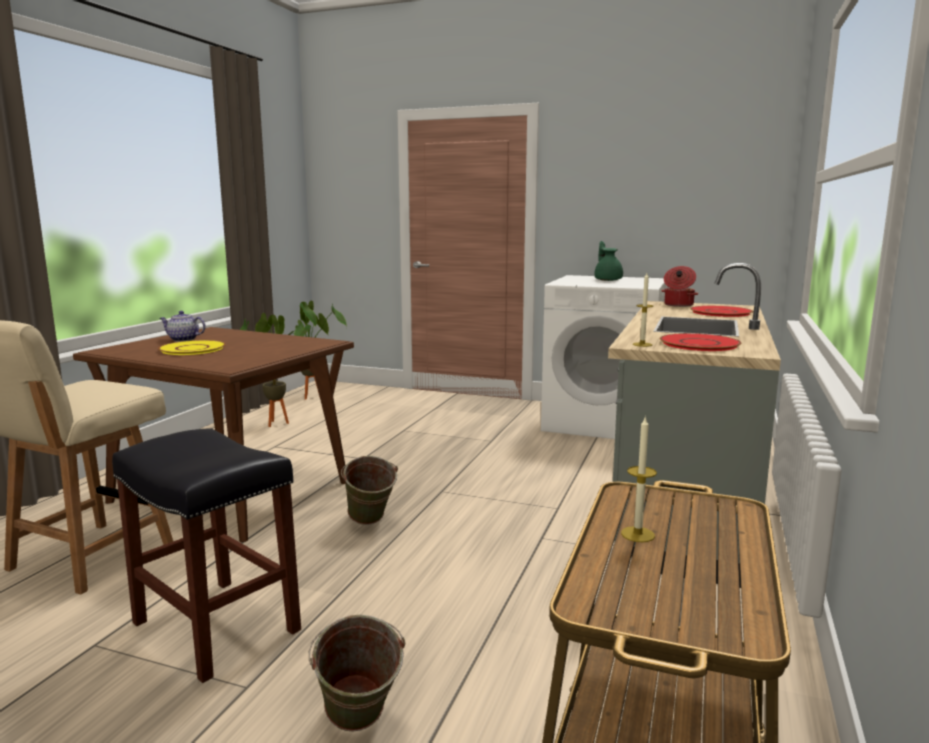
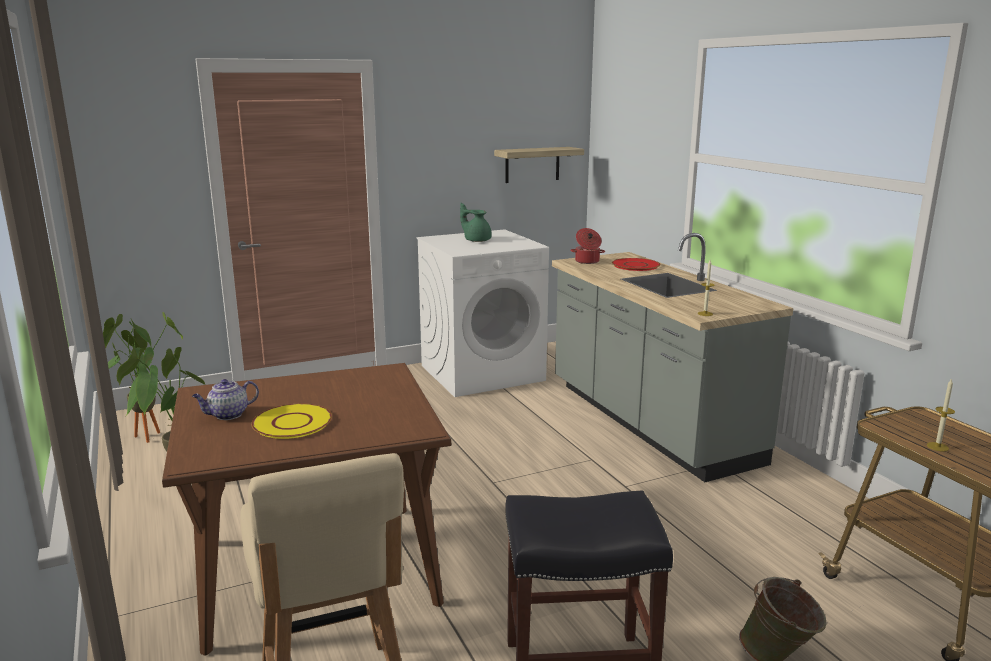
camera: 45 degrees left, 5 degrees up
(370, 523) = (500, 535): green bucket -> none
(699, 344) = (725, 304): red plate -> none
(711, 209) = (532, 164): none -> shelf

